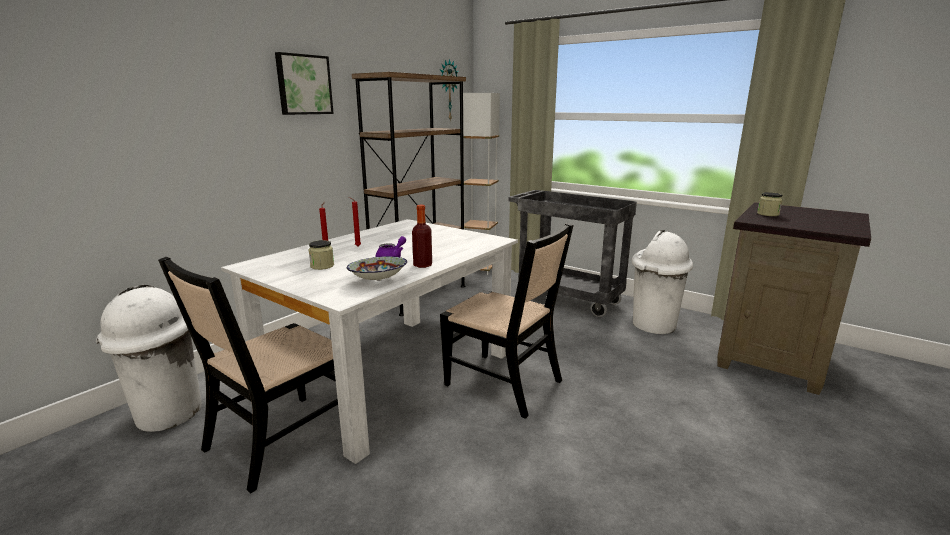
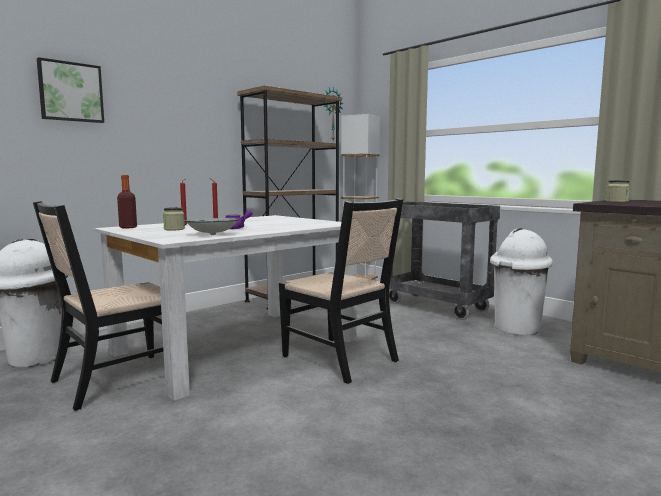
camera: 10 degrees right, 10 degrees down
(303, 85) = (193, 97): picture -> picture (70, 92)
(423, 265) = (260, 230): bottle -> bottle (128, 227)

